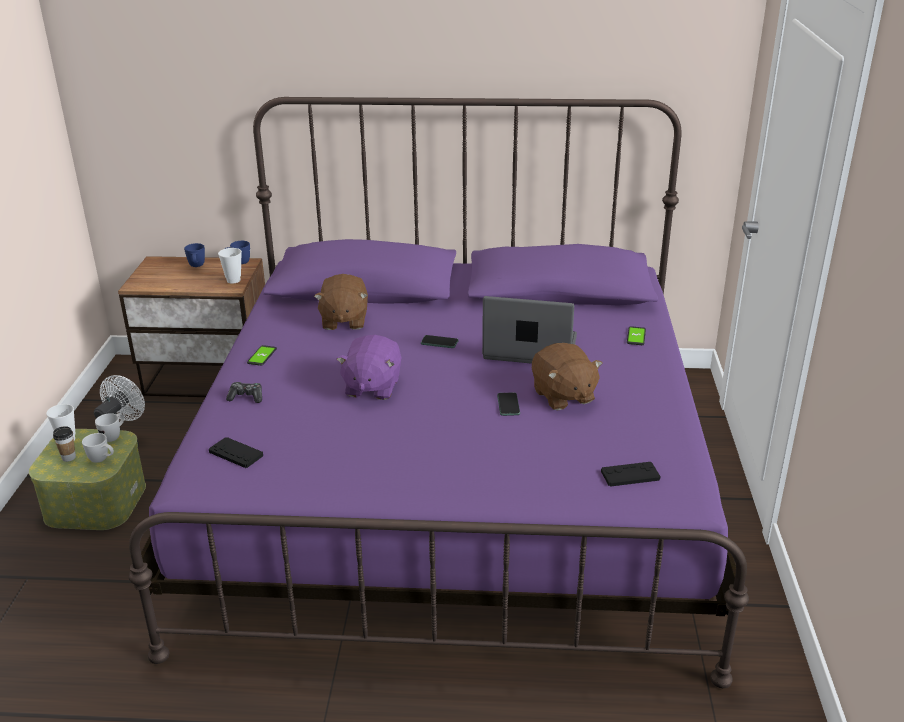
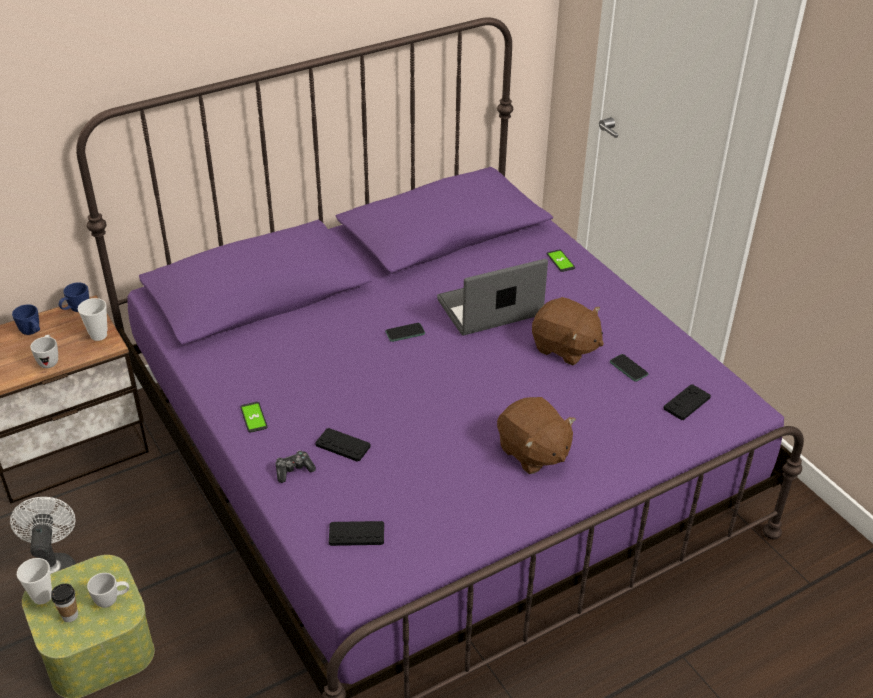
camera: 35 degrees left, 10 degrees up
(114, 436) = (93, 568): white mug -> white mug (49, 360)
(300, 395) = (343, 445): none -> black game controller
(343, 321) = (288, 343): brown plush toy -> brown plush toy (533, 452)
(372, 387) = (398, 408): purple plush toy -> none
(508, 405) = (532, 376): phone -> phone (628, 368)

